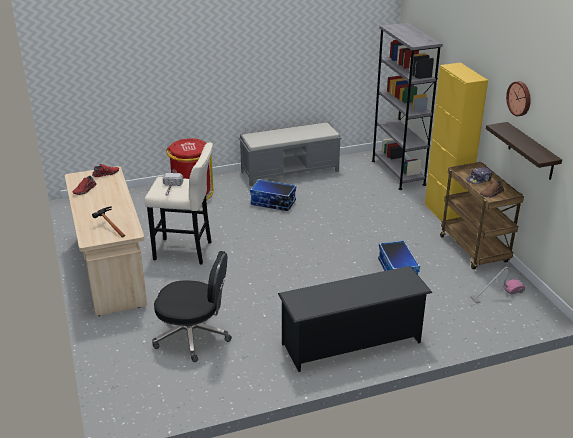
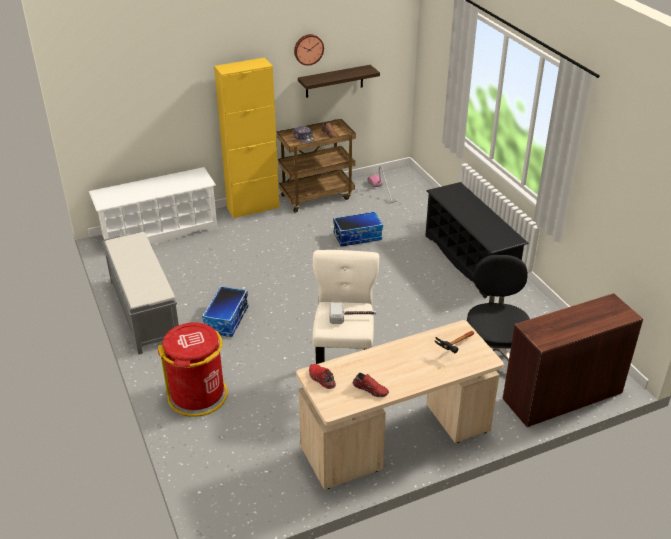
camera: 95 degrees left, 5 degrees up
(121, 371) = (561, 395): none -> brown desk
(398, 172) = (159, 232): grey bookcase -> white shoe rack

